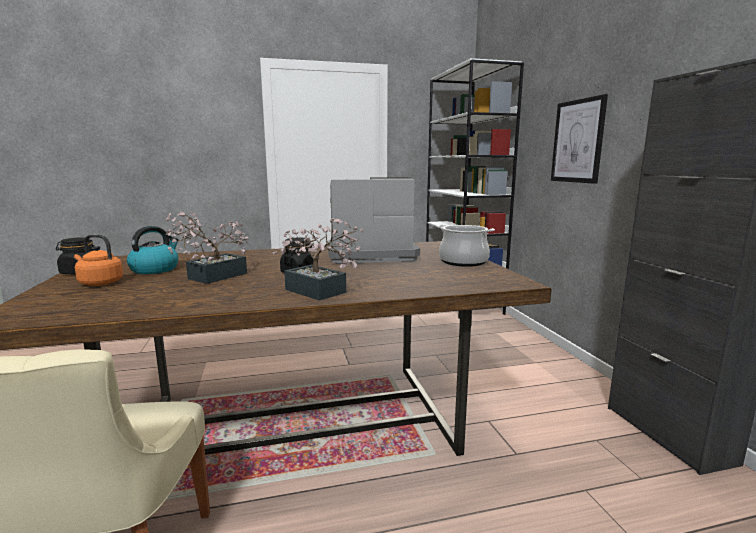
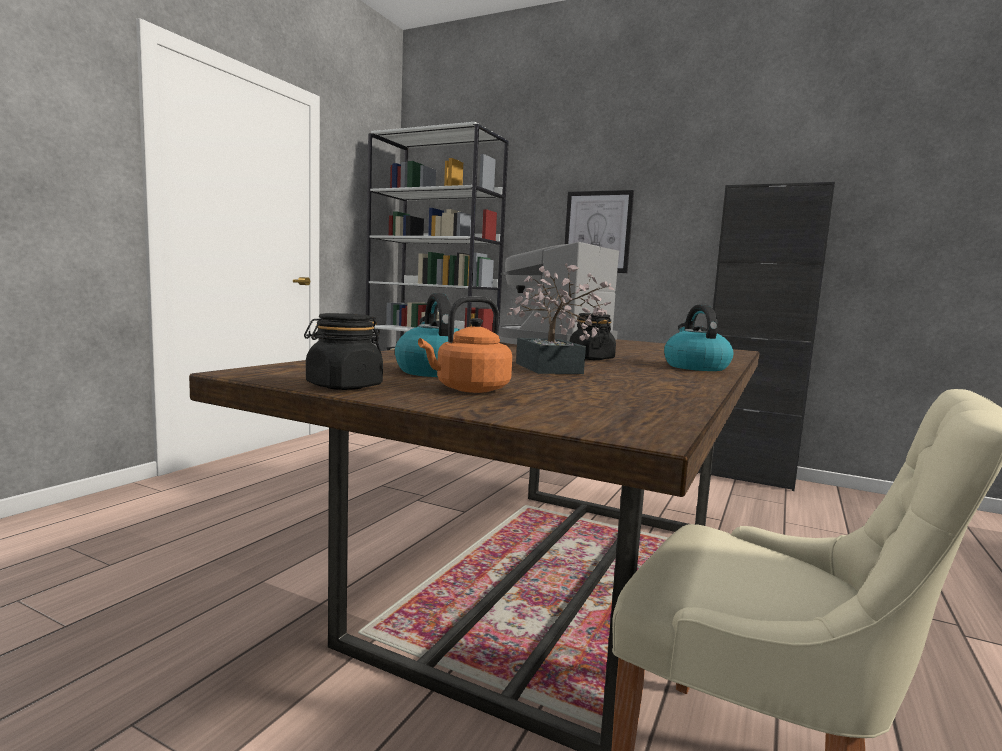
camera: 50 degrees left, 5 degrees down
(319, 292) = (695, 367): potted plant -> kettle
(463, 262) = (641, 343): cooking pot -> none

